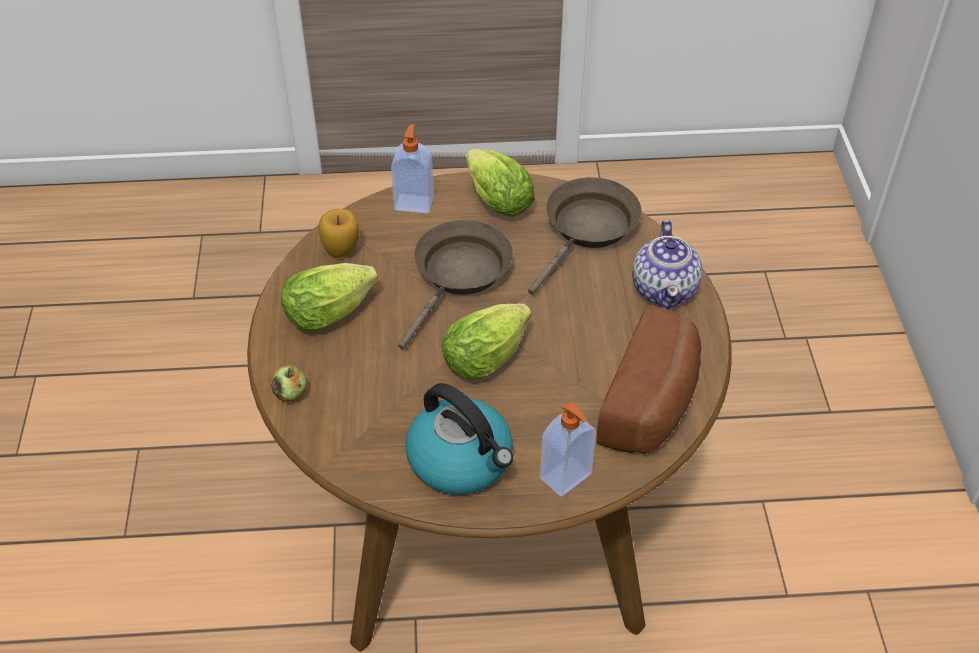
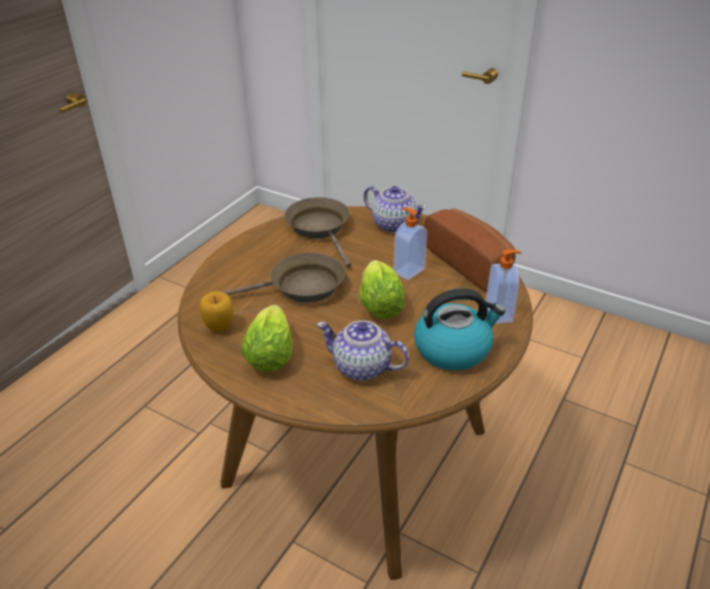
camera: 55 degrees left, 10 degrees down
(290, 394) = (325, 403): apple -> none
(366, 396) = (362, 368): none -> teapot
(414, 203) = (216, 279): soap dispenser -> soap dispenser (408, 270)
(459, 275) = (301, 287): brown frying pan -> brown frying pan turned 105 degrees clockwise
(495, 199) = (254, 248): lettuce -> none

